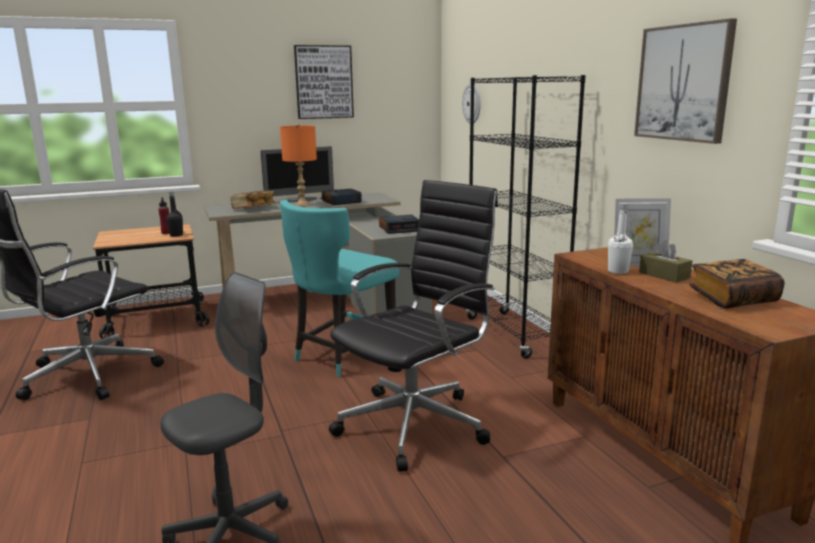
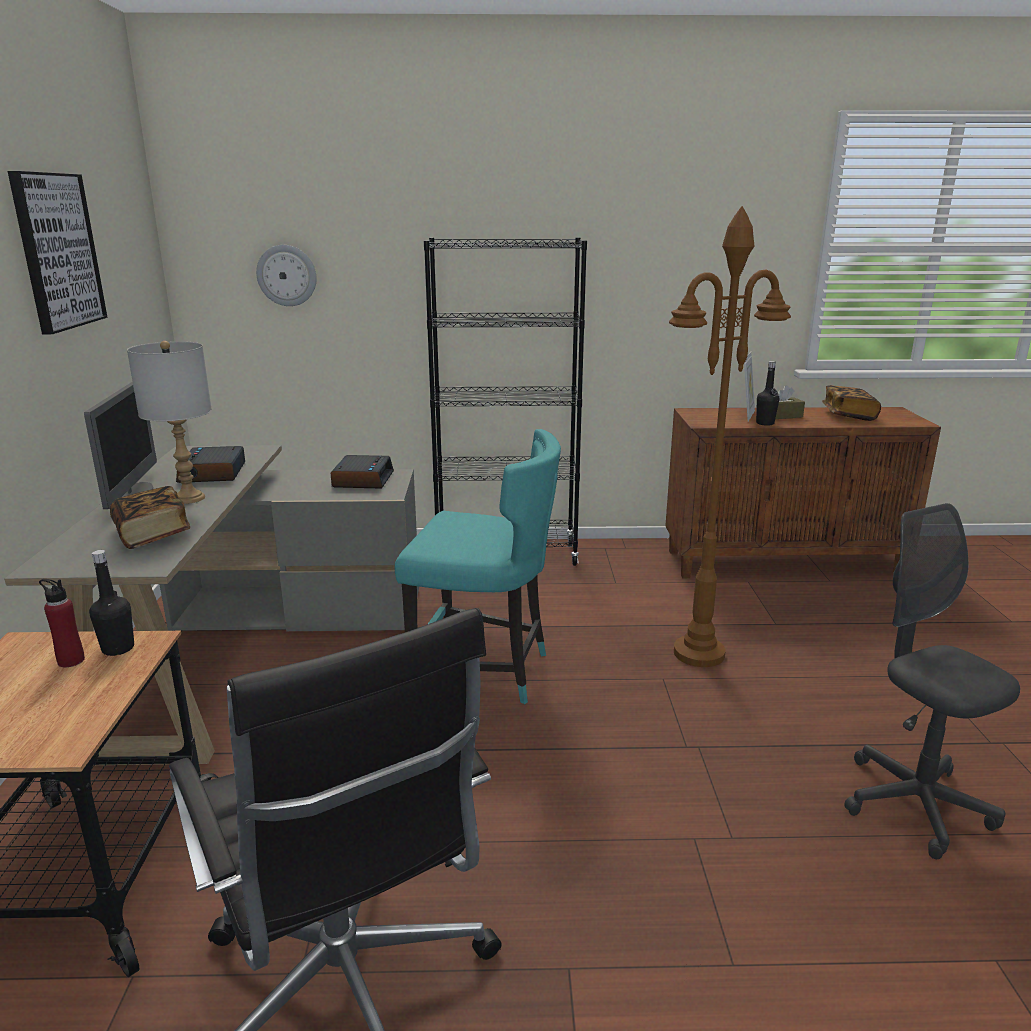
camera: 70 degrees left, 5 degrees up
(302, 205) = (189, 498): orange table lamp -> grey table lamp
(341, 356) = (484, 671): turquoise chair -> turquoise chair turned 45 degrees counterclockwise
(416, 423) = (699, 653): black office chair -> brown floor lamp
(618, 271) = (765, 423): white bottle -> black bottle
(683, 83) = (707, 247): picture -> none

